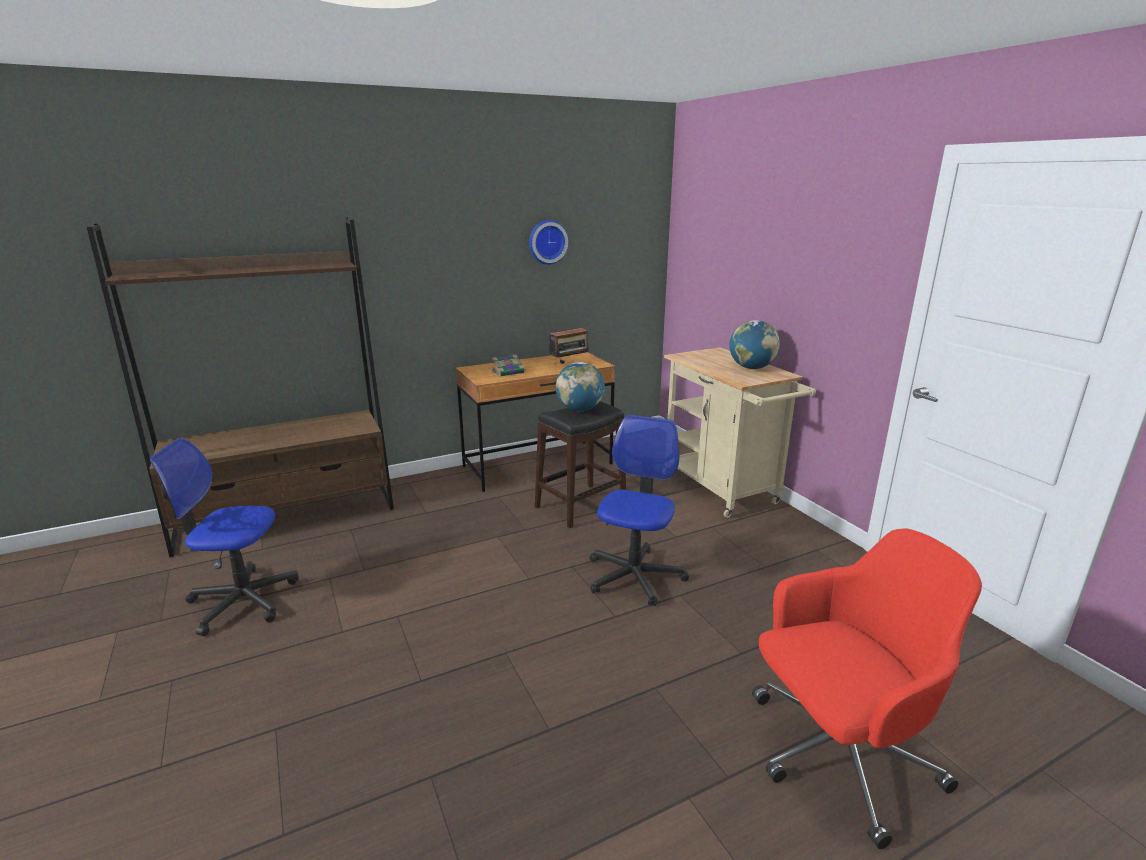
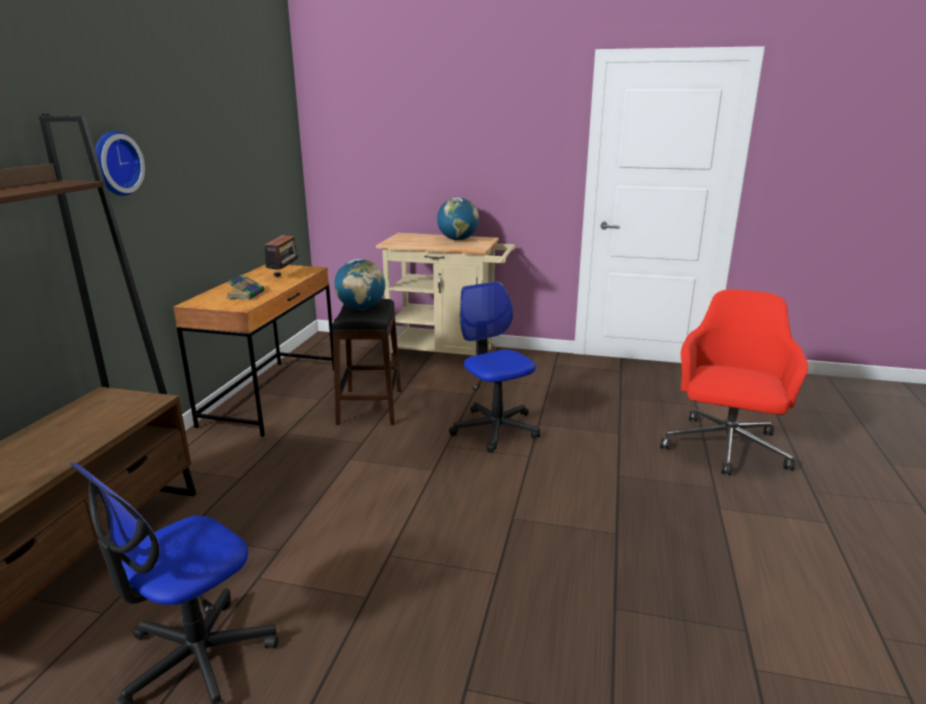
camera: 50 degrees left, 0 degrees up
(547, 242) = (223, 144): wall clock -> wall clock (114, 163)

